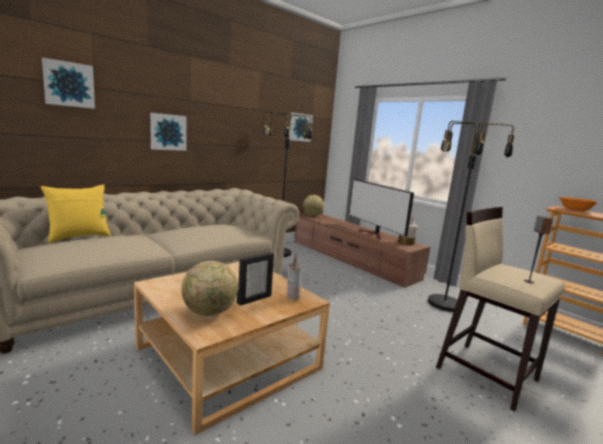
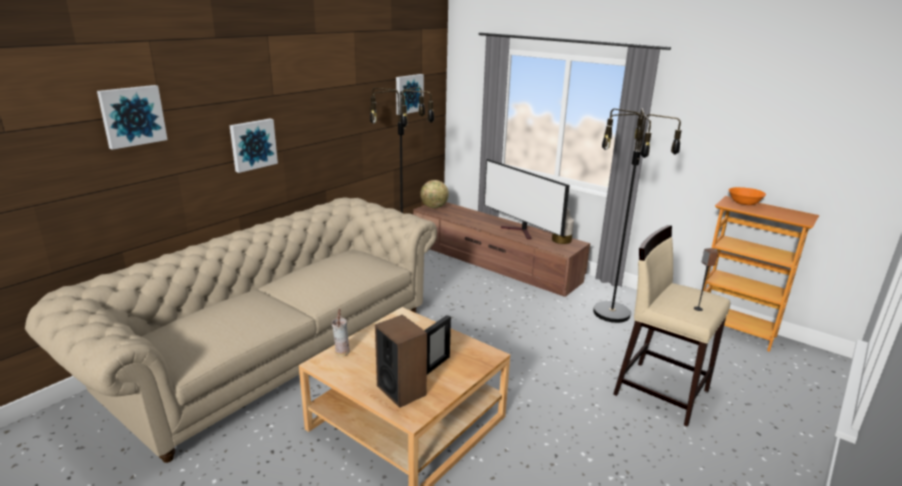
camera: 10 degrees left, 10 degrees up
(79, 237) = (190, 311): yellow pillow -> none
(209, 312) = (401, 390): globe -> speaker
(292, 298) = (471, 356): vase -> vase (341, 352)

